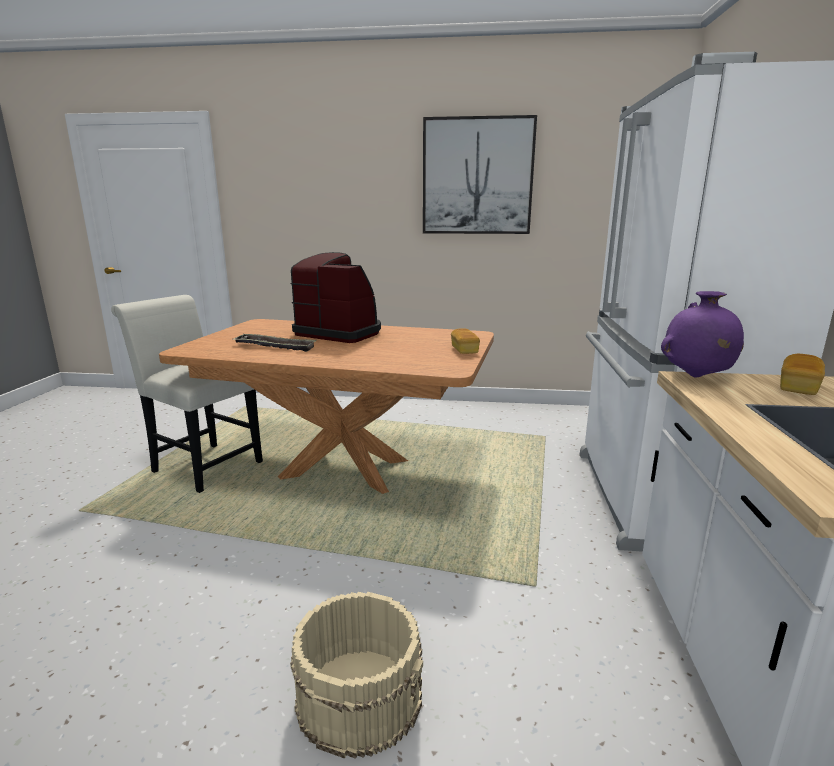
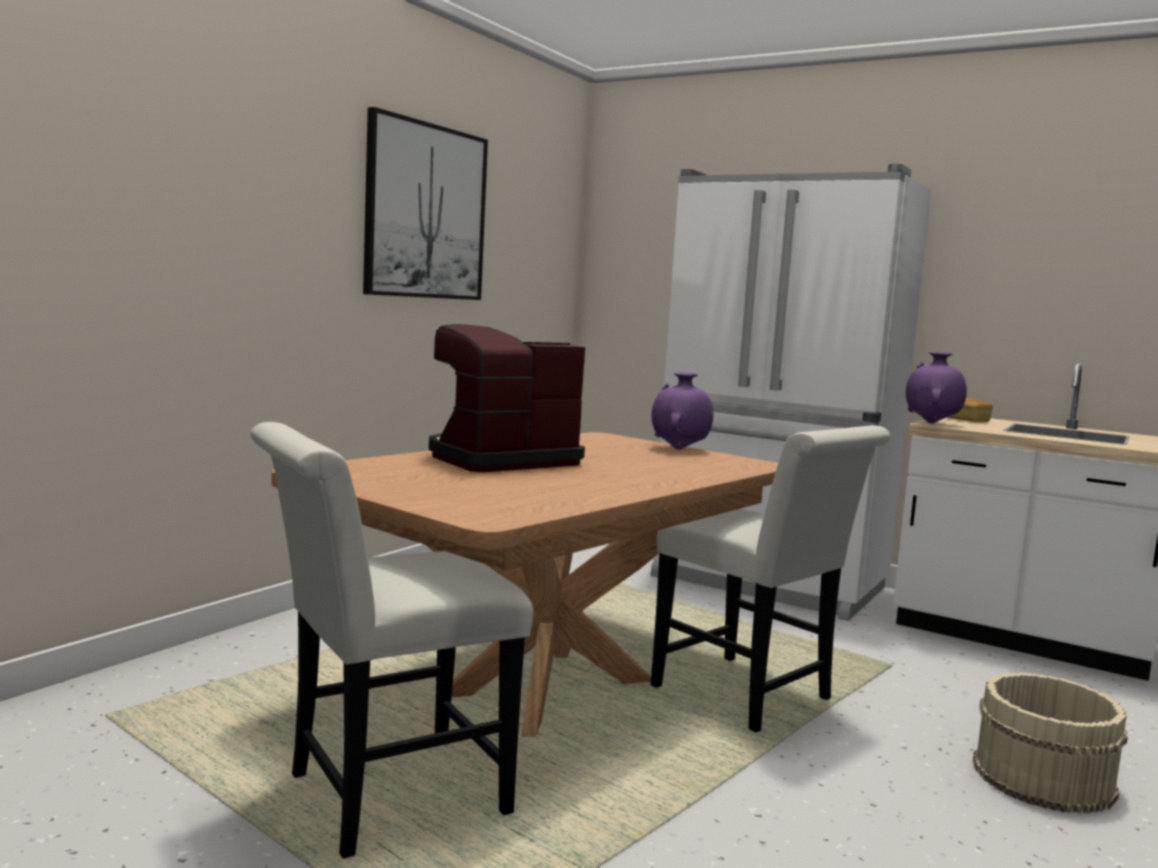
camera: 65 degrees left, 10 degrees down
(275, 346) = (543, 486): tray -> none
(393, 531) = (751, 698): none -> white chair
(464, 350) = (679, 449): bread -> purple vase

